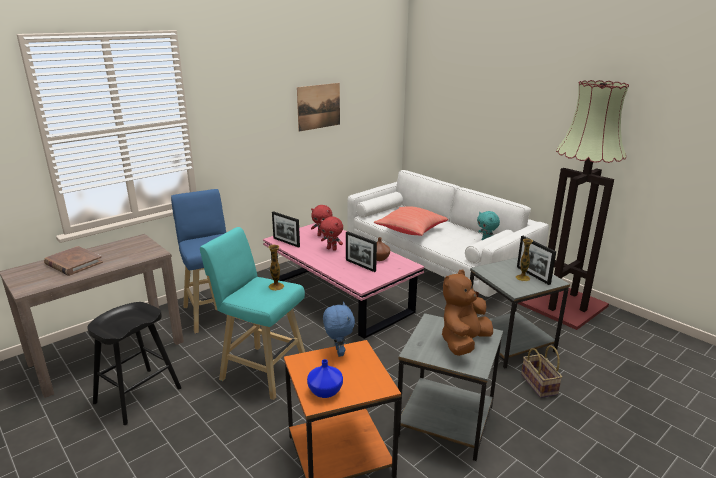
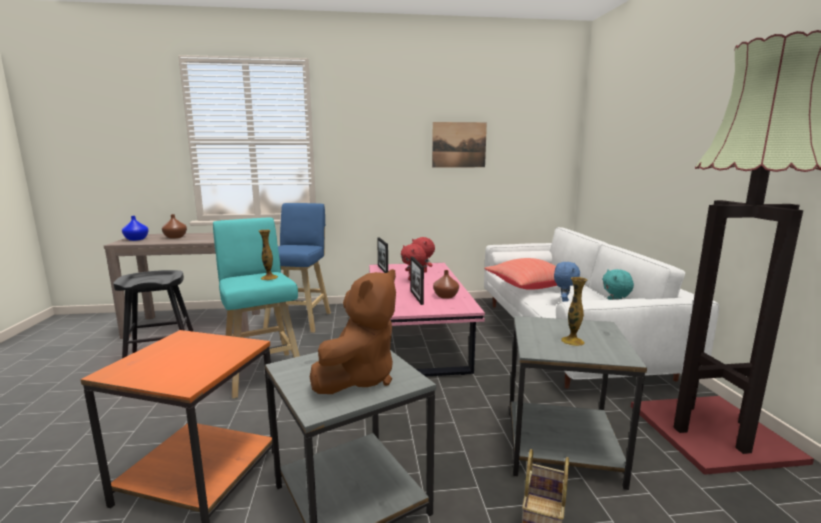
camera: 35 degrees right, 10 degrees down
(73, 263) = (176, 237): brown book -> brown vase
(326, 391) = (139, 367): blue vase -> blue vase (136, 239)
(338, 352) = (223, 341): blue plush toy -> blue plush toy (564, 302)
(463, 342) = (358, 378): brown plush toy -> brown plush toy turned 135 degrees clockwise
(533, 275) = (595, 343): picture frame -> none

